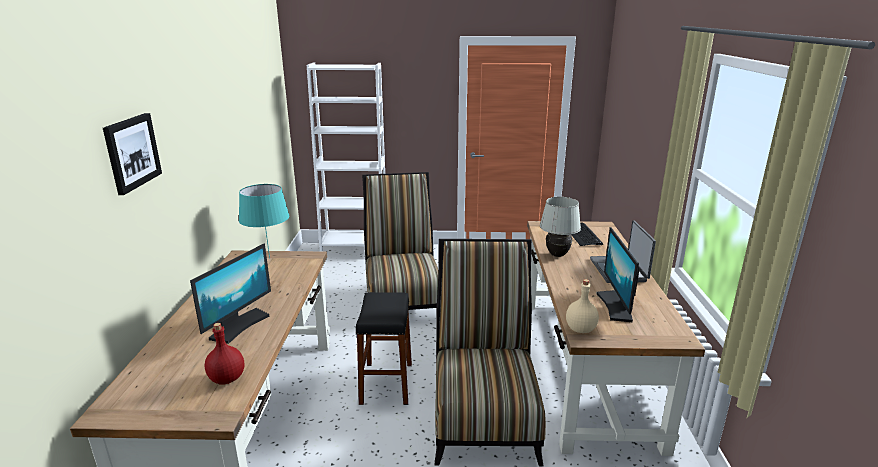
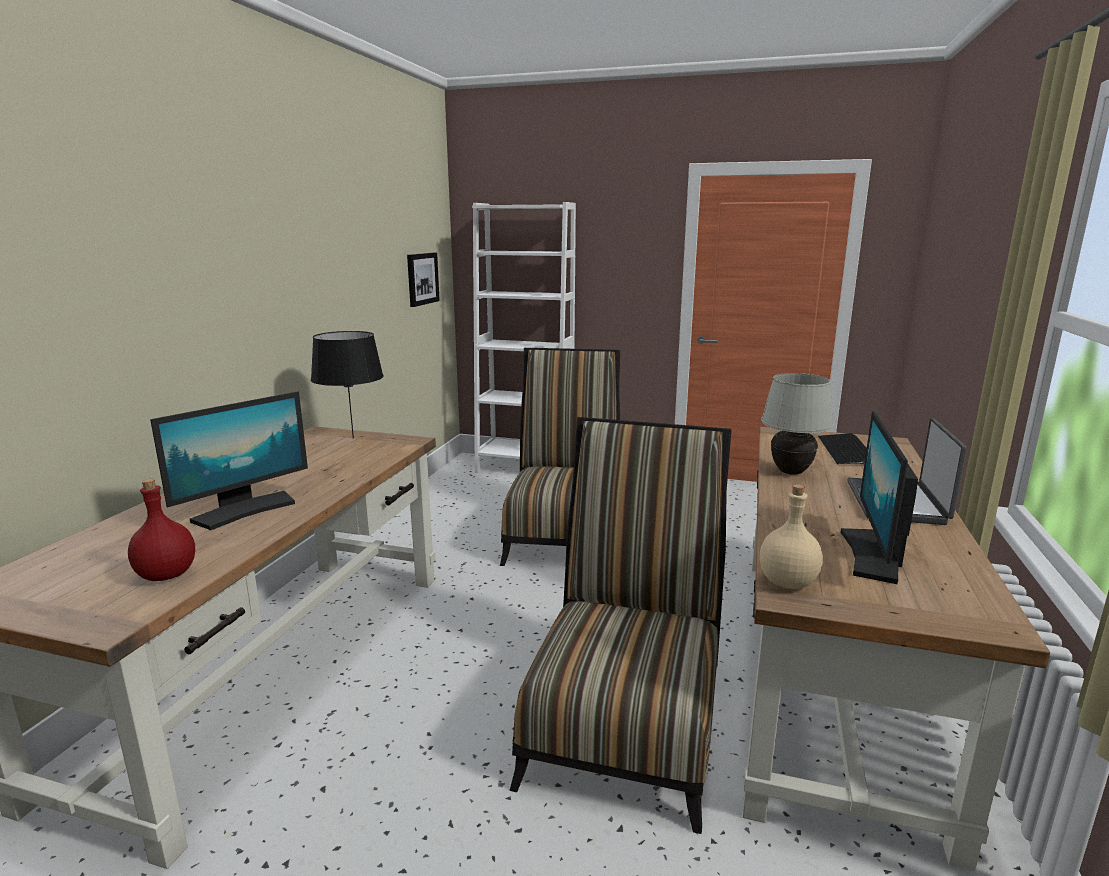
camera: 15 degrees right, 5 degrees down
(132, 152) = (125, 239): picture -> picture (422, 279)
(269, 258) = (353, 438): turquoise table lamp -> black table lamp
(386, 383) = (490, 646): black stool -> none

